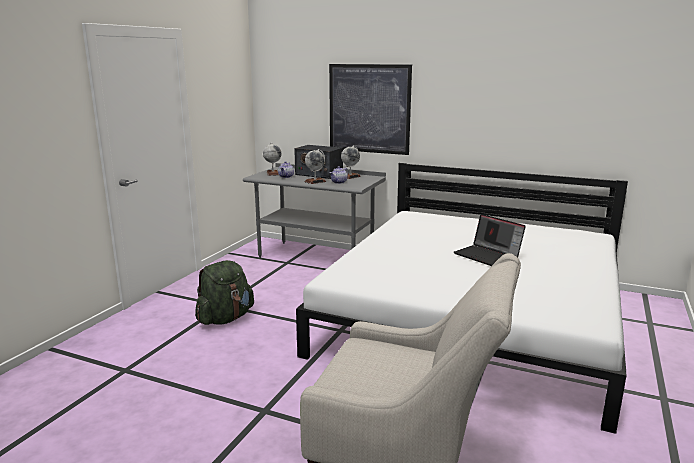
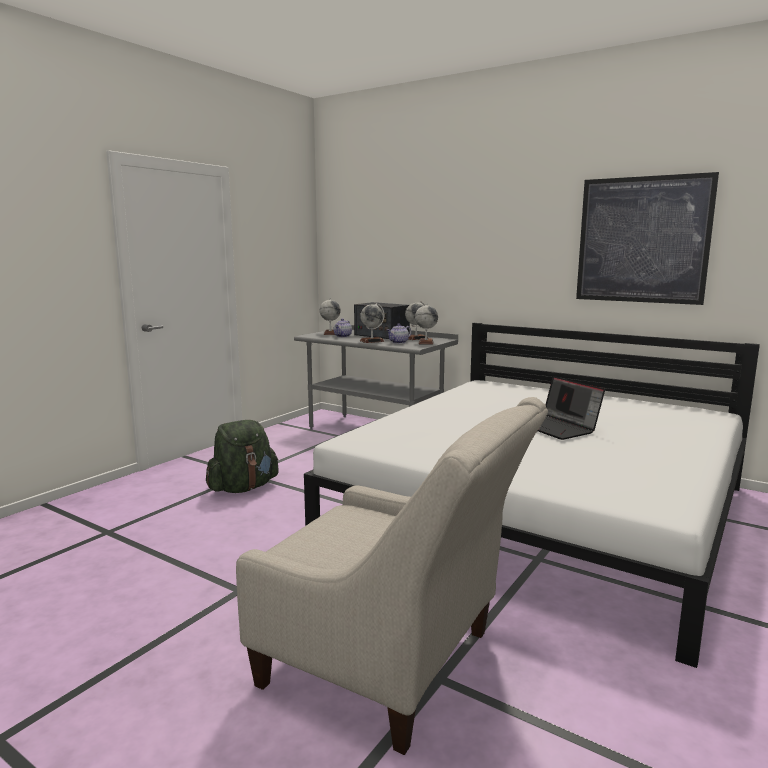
camera: 10 degrees right, 5 degrees down
(361, 181) = (426, 342): none -> globe
(369, 109) = (440, 259): picture -> picture (642, 240)

